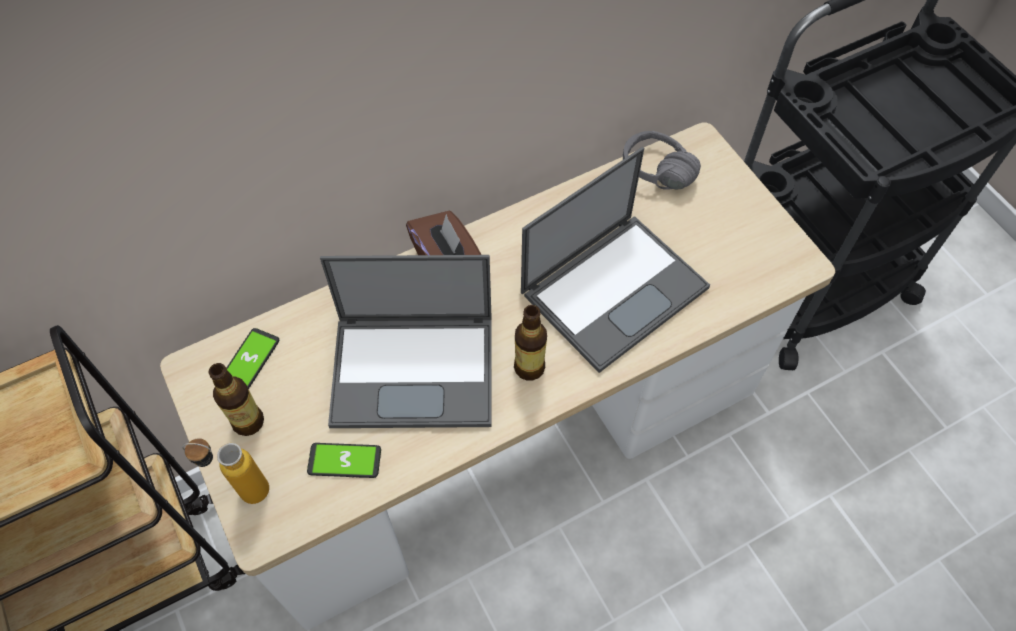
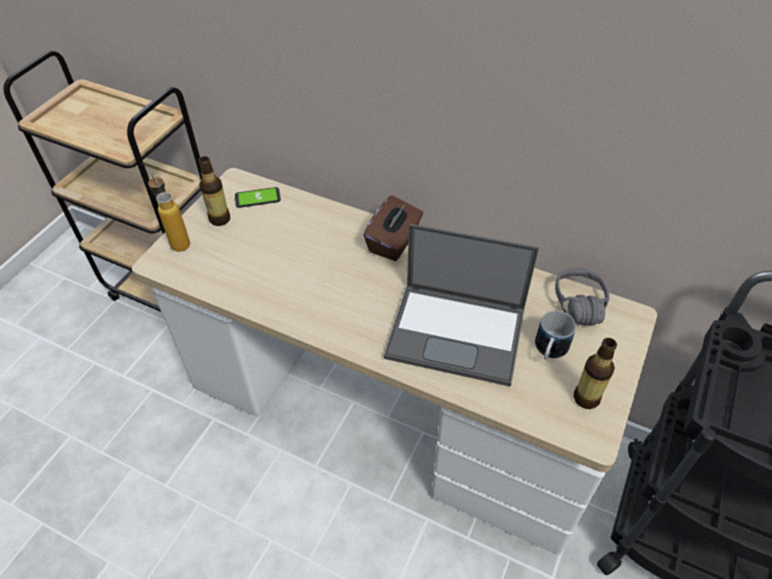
camera: 55 degrees right, 10 degrees down
(344, 461) = (225, 271): phone -> none
(415, 369) = (309, 268): laptop -> none
(529, 367) = (356, 320): bottle -> bottle (586, 398)
(691, 231) = (549, 351): none -> mug

